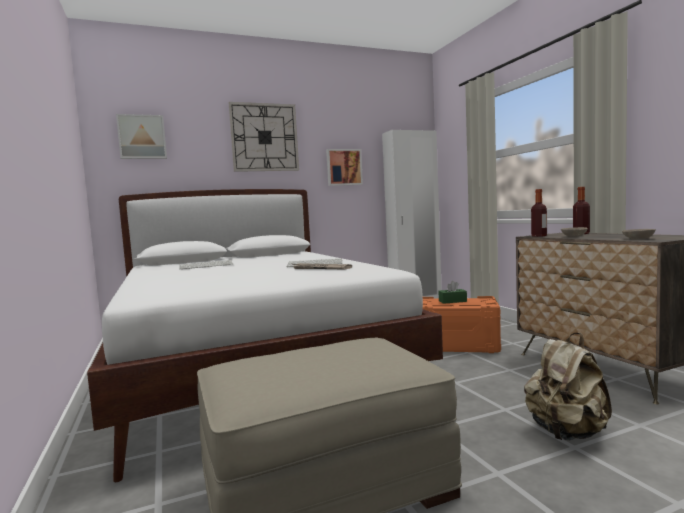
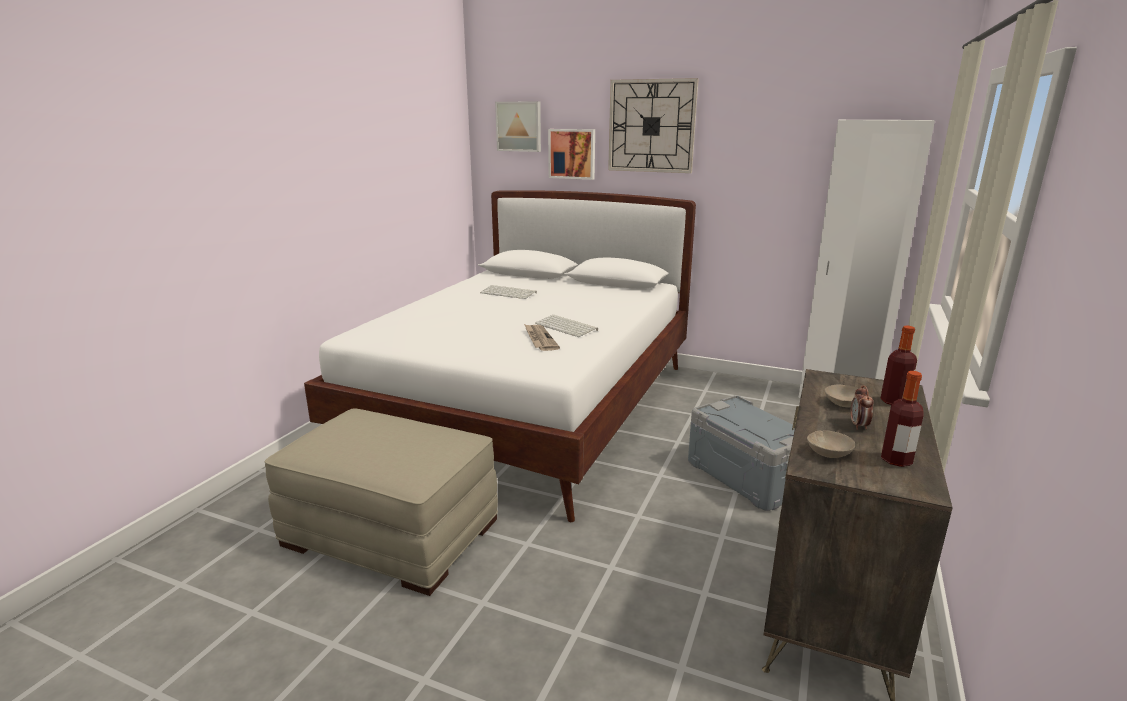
camera: 45 degrees right, 15 degrees up
(343, 167) = (762, 172): picture -> picture (572, 154)
(452, 301) = (754, 419): green tissue box -> none
(457, 345) = (747, 476): orange storage box -> grey storage box
(539, 236) = (824, 381): bottle -> bottle (896, 460)
(567, 433) = (602, 620): beige backpack -> none
(606, 236) = (858, 425): none -> alarm clock

